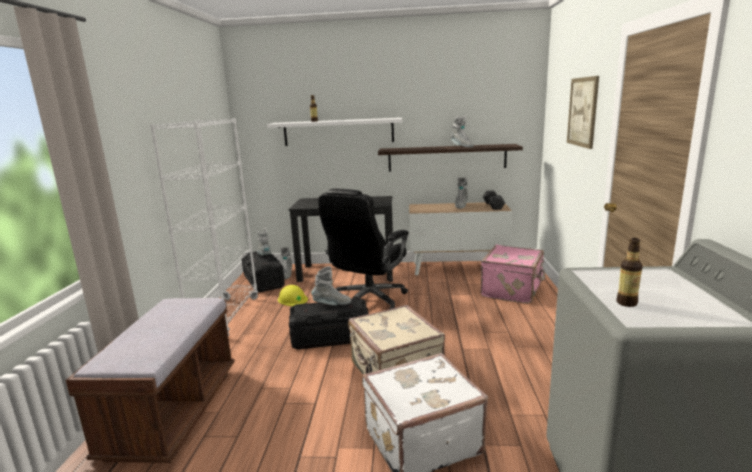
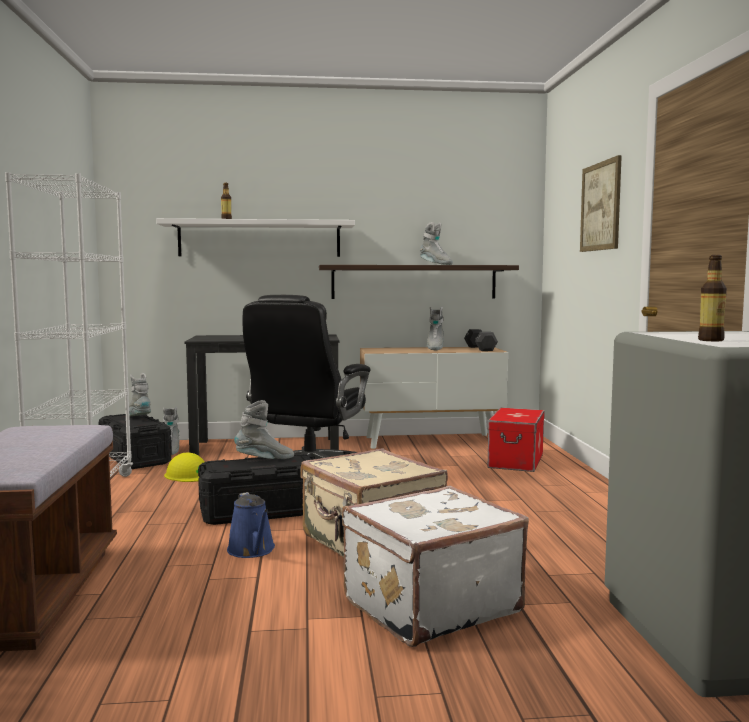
camera: 10 degrees left, 10 degrees down
(317, 376) = (252, 550): none -> blue watering can
(512, 290) = (515, 461): pink suitcase -> storage box

